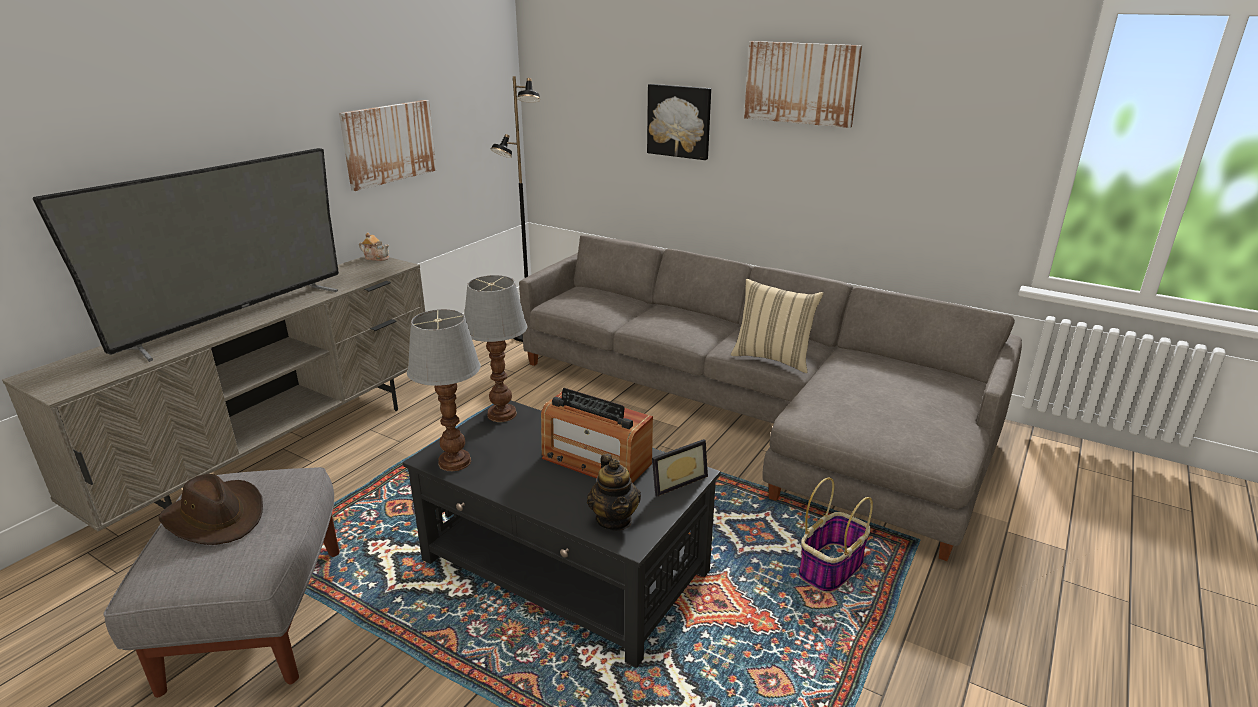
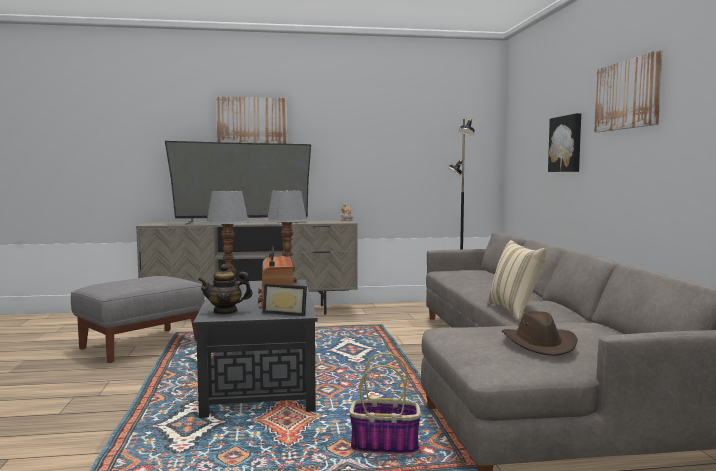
camera: 50 degrees right, 20 degrees down
(216, 517) = (138, 279): brown hat -> brown hat (539, 344)
(389, 143) = (379, 157): picture -> picture (252, 121)
(614, 519) = (225, 311): teapot -> teapot turned 45 degrees clockwise

